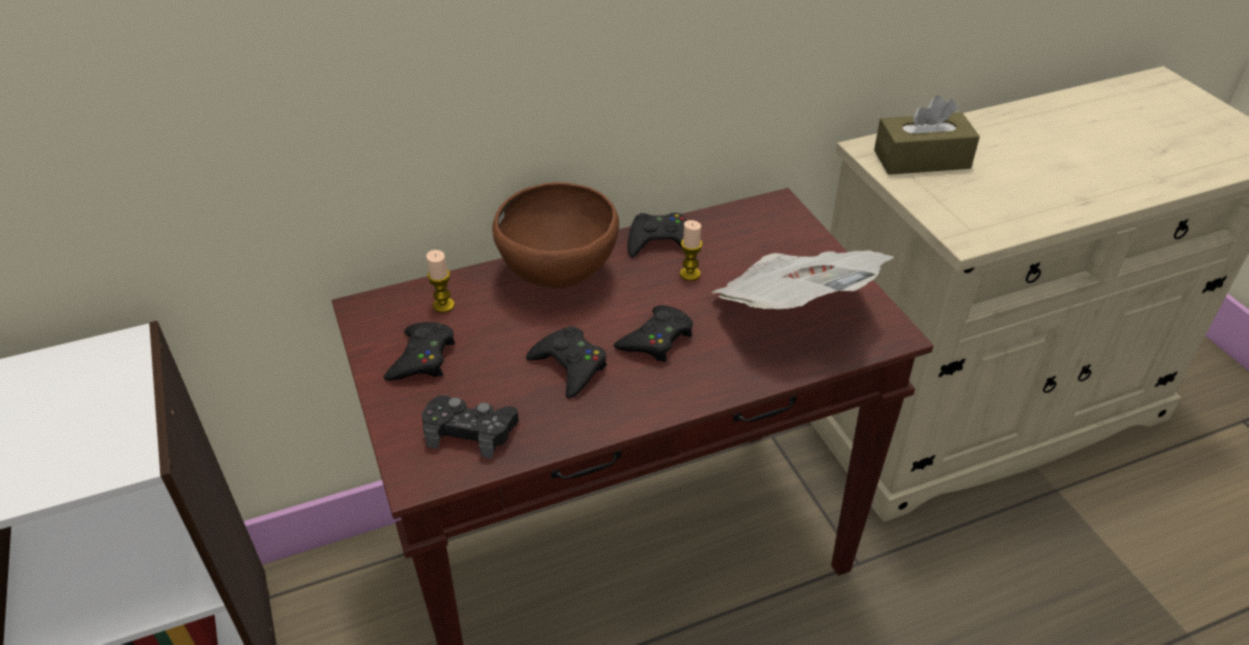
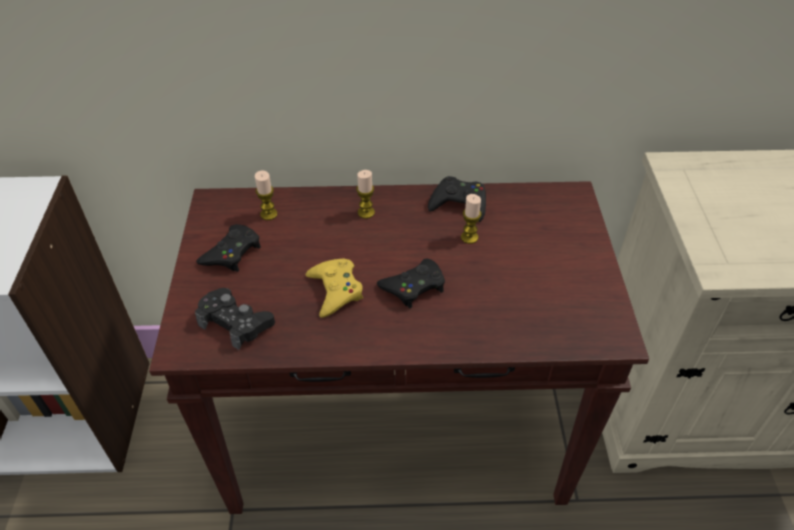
camera: 20 degrees right, 5 degrees up
(559, 276) = (366, 212): brown bowl -> candle
(570, 366) = (335, 290): black game controller -> yellow game controller
(794, 309) = (540, 291): newspaper -> none
(921, 159) = (714, 185): brown tissue box -> none

